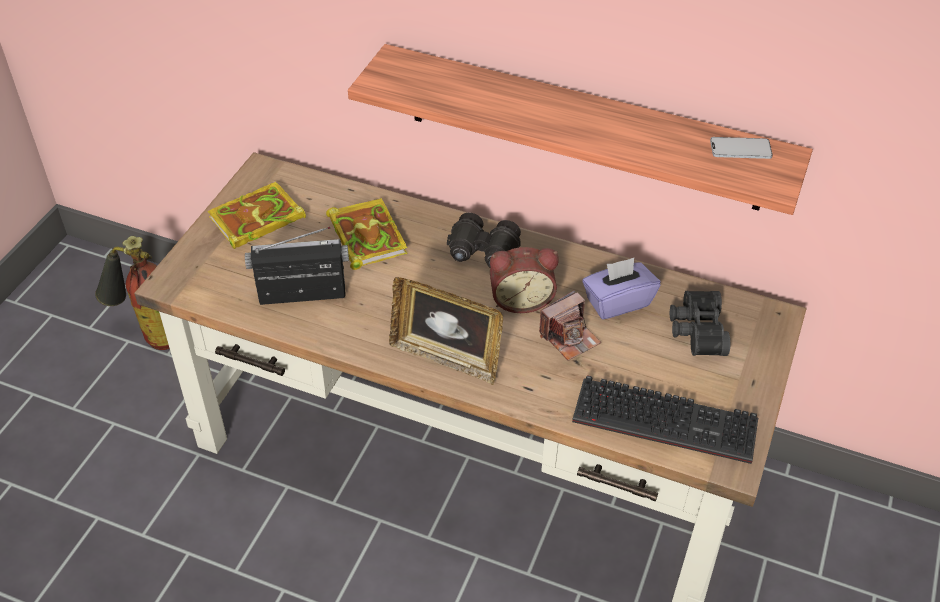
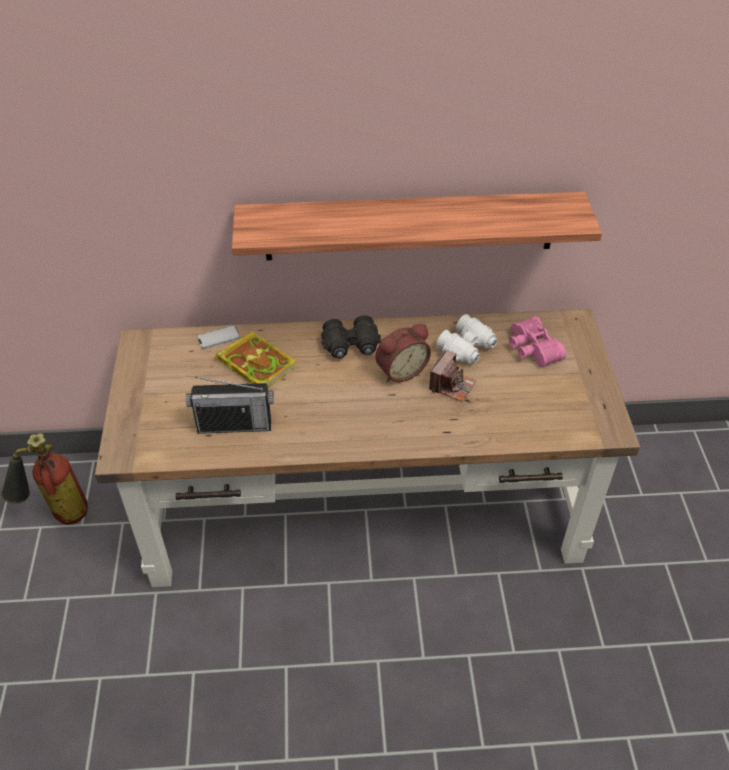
camera: 25 degrees left, 0 degrees up
(255, 220) = (159, 382): book -> none
(302, 294) = (234, 425): radio -> radio turned 150 degrees counterclockwise
(446, 357) = (374, 432): picture frame -> none
(617, 302) = (467, 348): purple tissue box -> white binoculars
(668, 420) = (553, 417): keyboard -> none
(695, 330) = (531, 349): black binoculars -> pink binoculars
(740, 149) = (541, 206): phone -> phone (218, 338)

